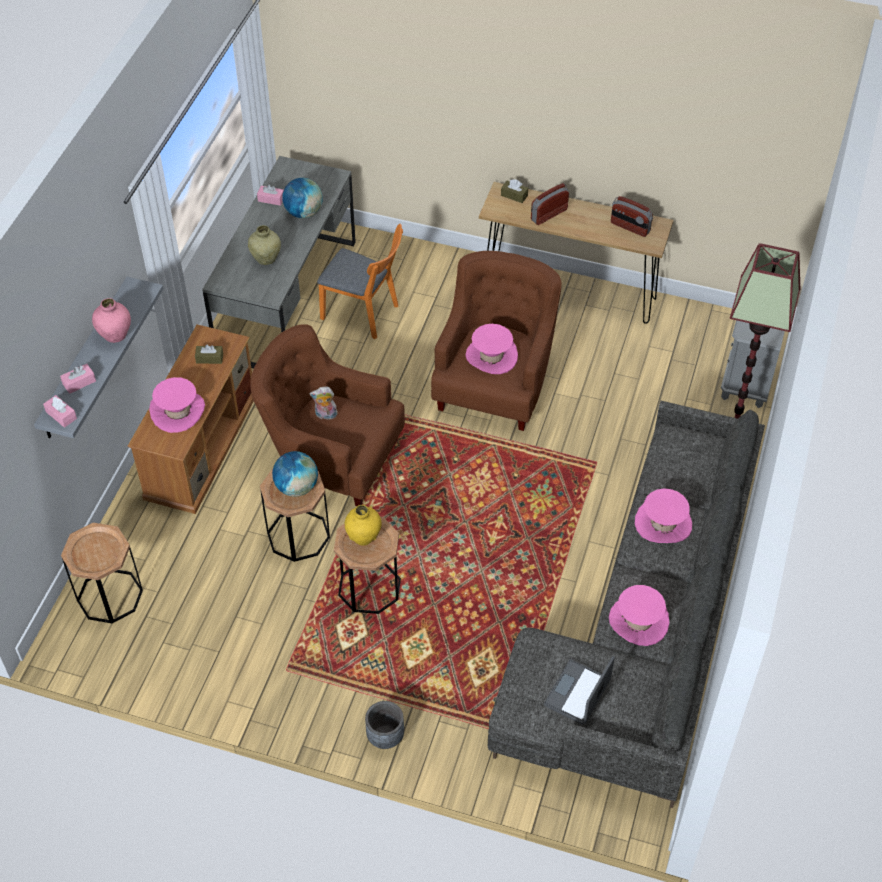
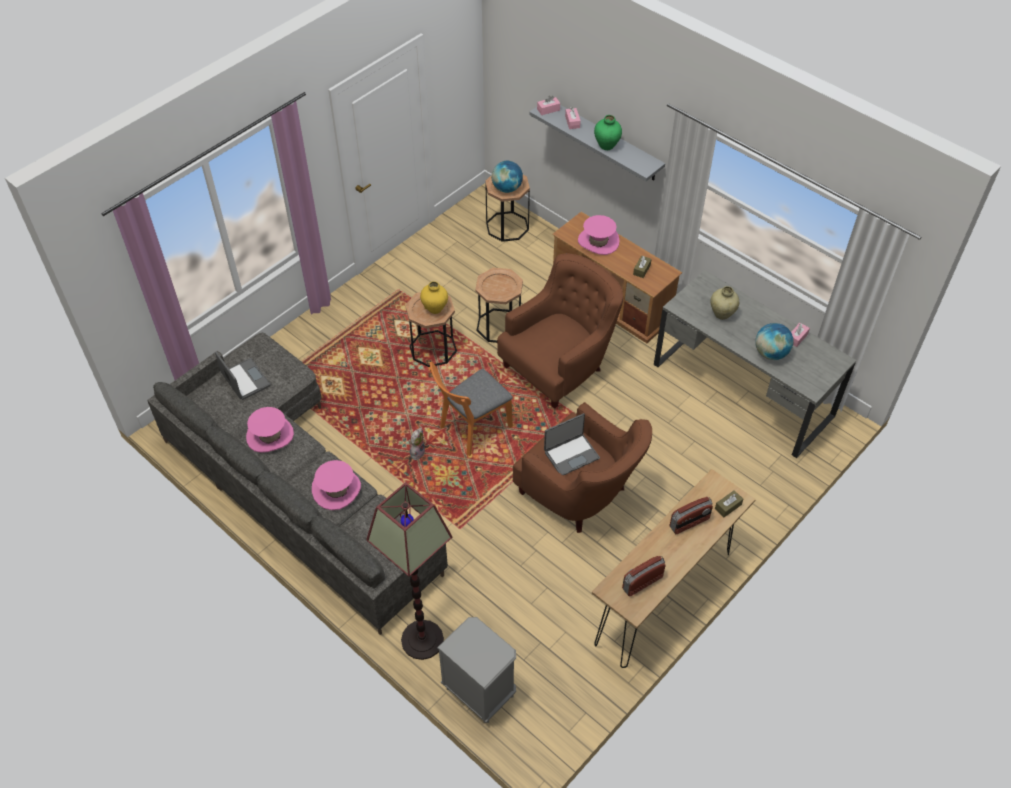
camera: 115 degrees right, 0 degrees up
(115, 336) = (606, 145): pink vase -> green vase
(296, 487) = (500, 289): globe -> globe (507, 188)
(325, 415) = (565, 332): plush toy -> plush toy (417, 452)
(365, 314) = (701, 434): orange chair -> orange chair (471, 430)
(385, 736) = (320, 320): grey planter -> none
(491, 356) = (571, 454): pink hat -> laptop
(548, 214) = (689, 523): radio -> radio turned 75 degrees clockwise

